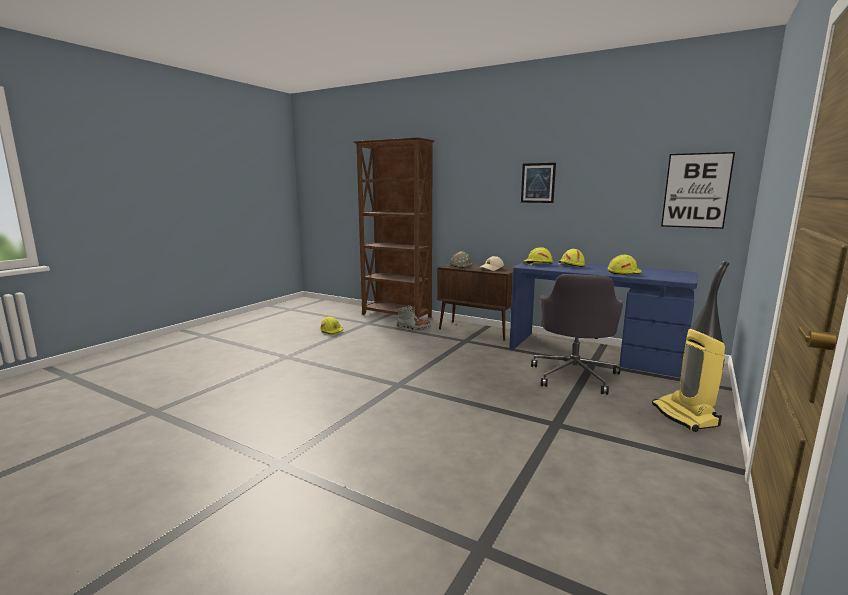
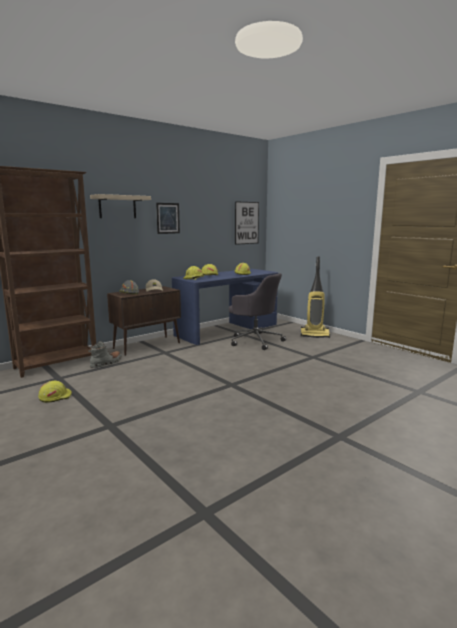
camera: 70 degrees left, 0 degrees up
(475, 170) = (117, 207): none -> beige shelf

